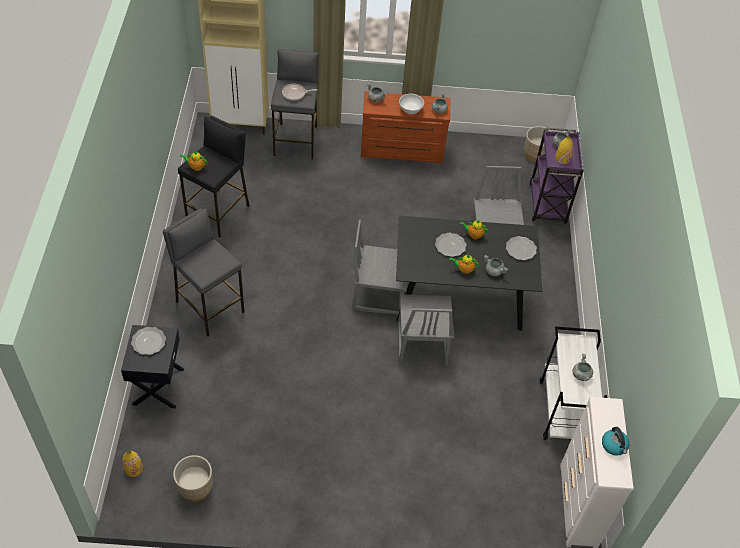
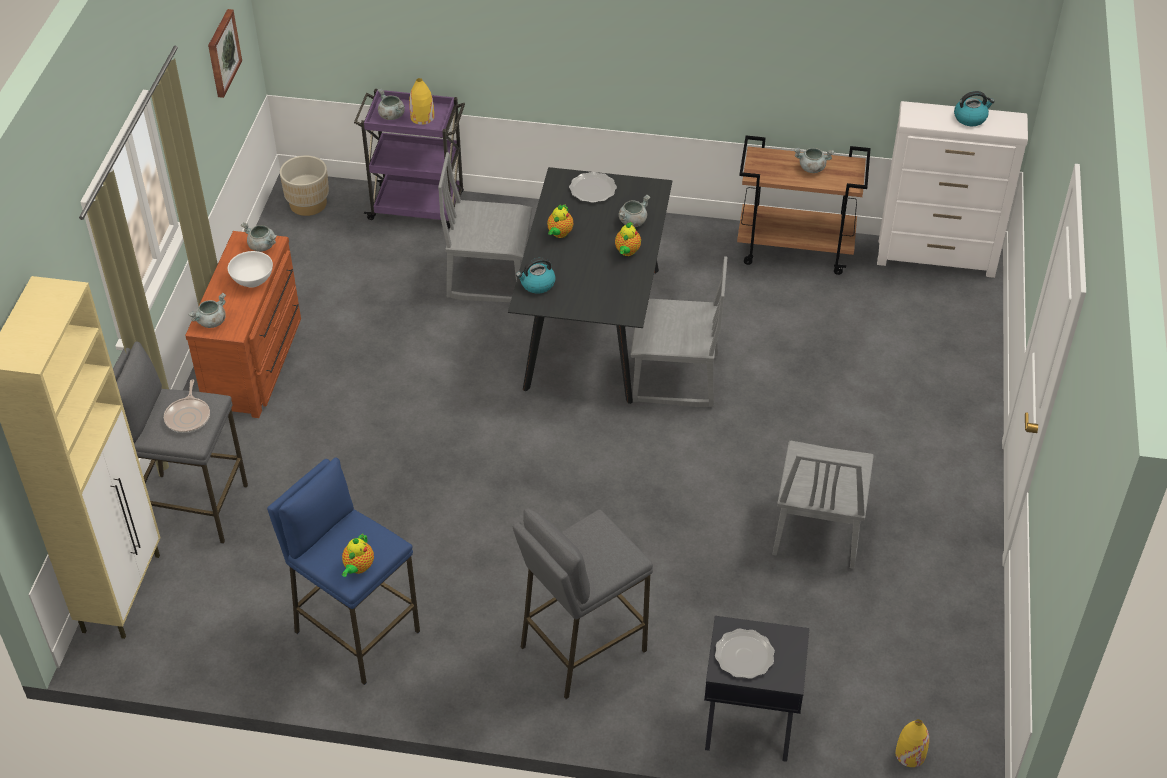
camera: 80 degrees left, 5 degrees down
(195, 488) = (940, 668): beige planter -> none
(219, 212) = (356, 631): black stool -> blue stool
(379, 293) = (574, 419): grey chair -> grey chair (816, 530)
(425, 227) = (537, 284): none -> kettle
(450, 246) = (578, 260): plate -> none
(530, 34) = (222, 53): none -> picture
(563, 411) = (796, 249): white cart -> brown cart

